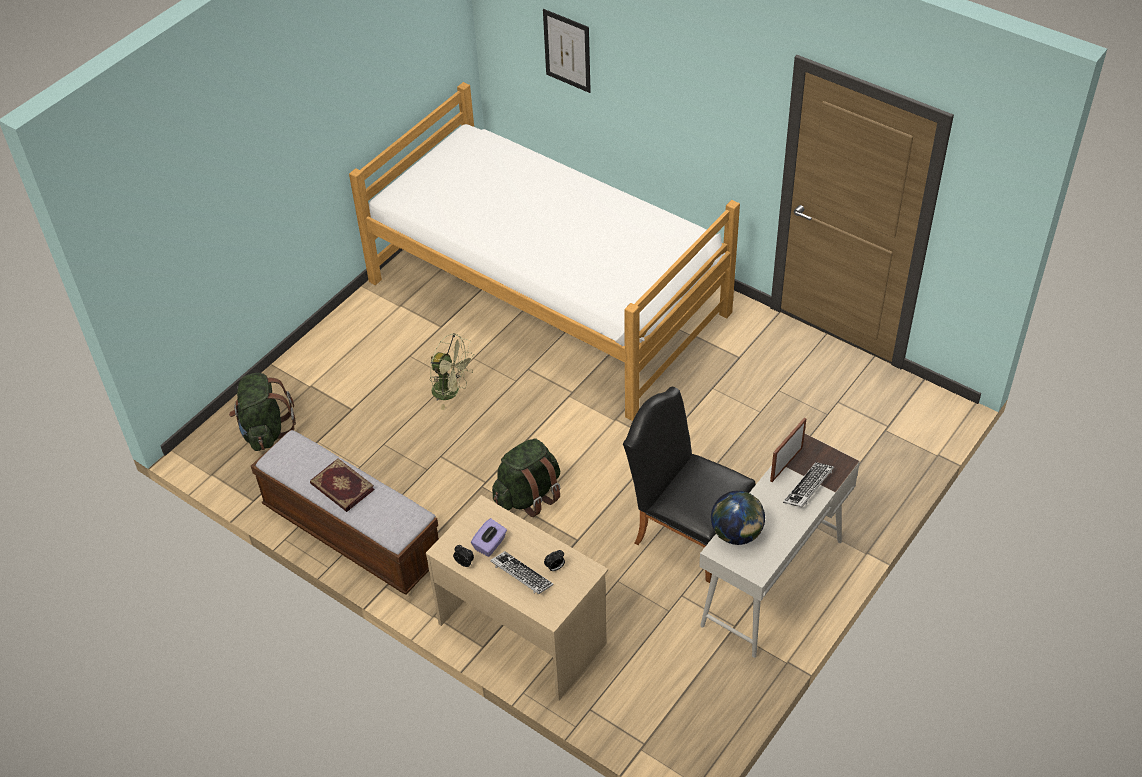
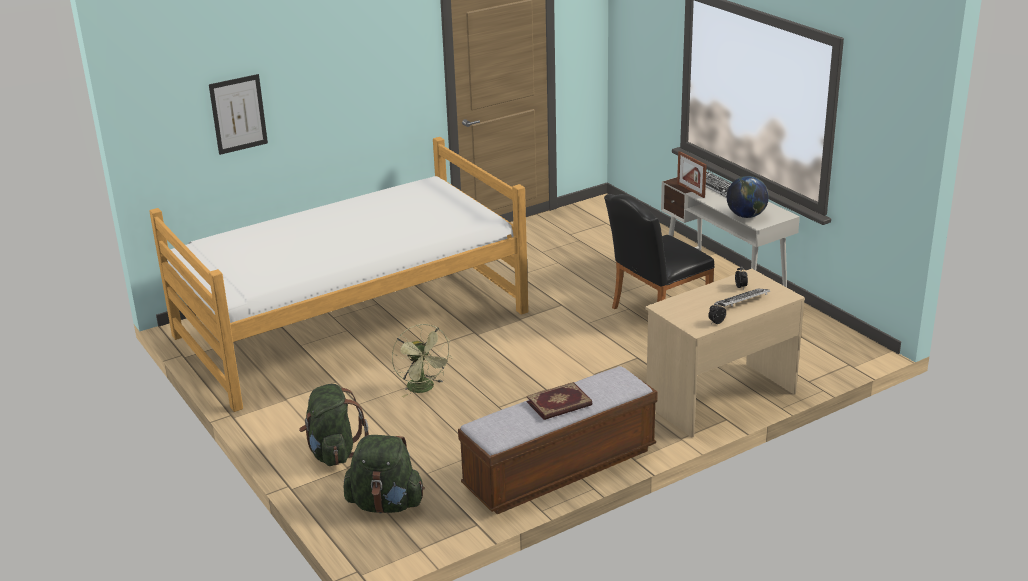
camera: 70 degrees left, 20 degrees down
(451, 391) = (424, 389): green fan -> green fan turned 105 degrees clockwise
(490, 544) = (702, 309): purple tissue box -> none
(528, 495) = (575, 371): green backpack -> green backpack (334, 453)

